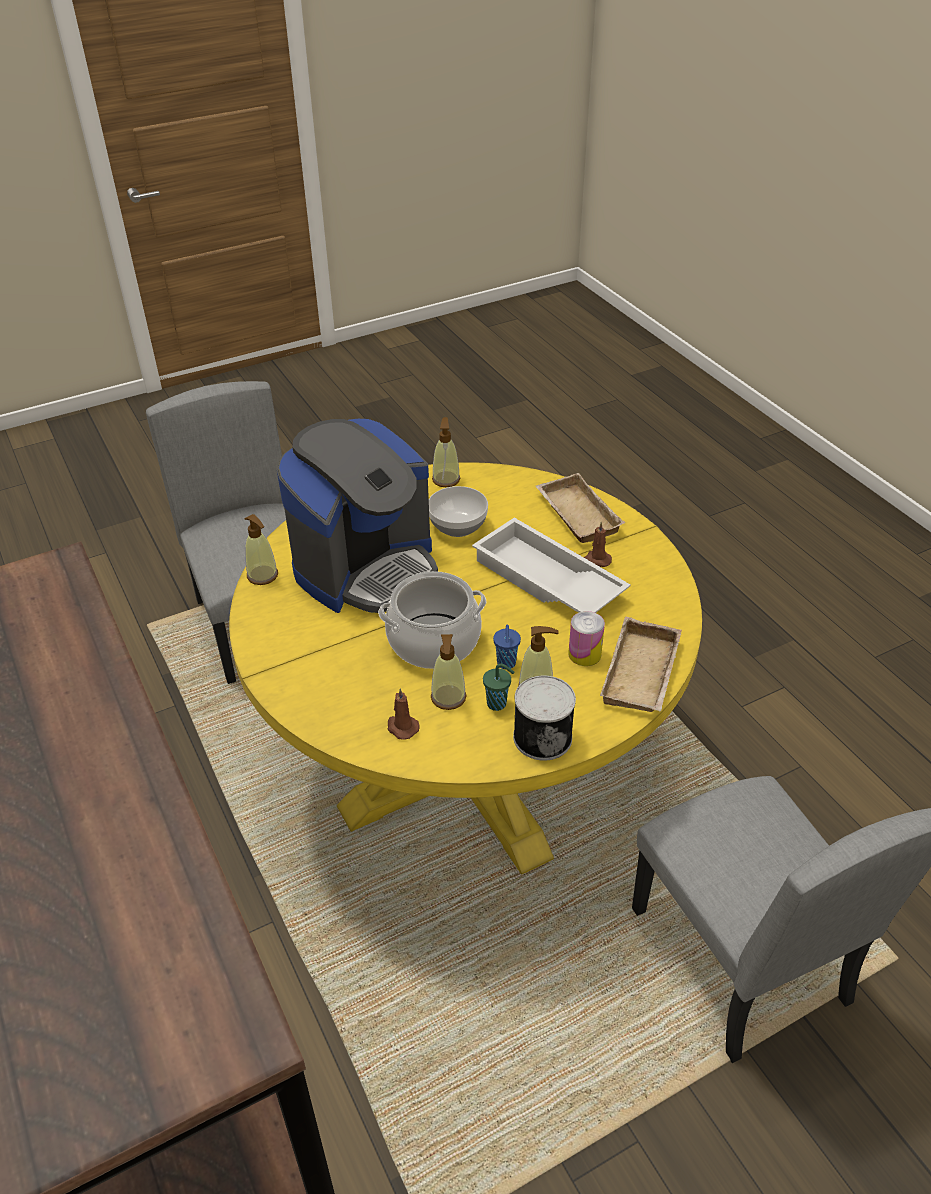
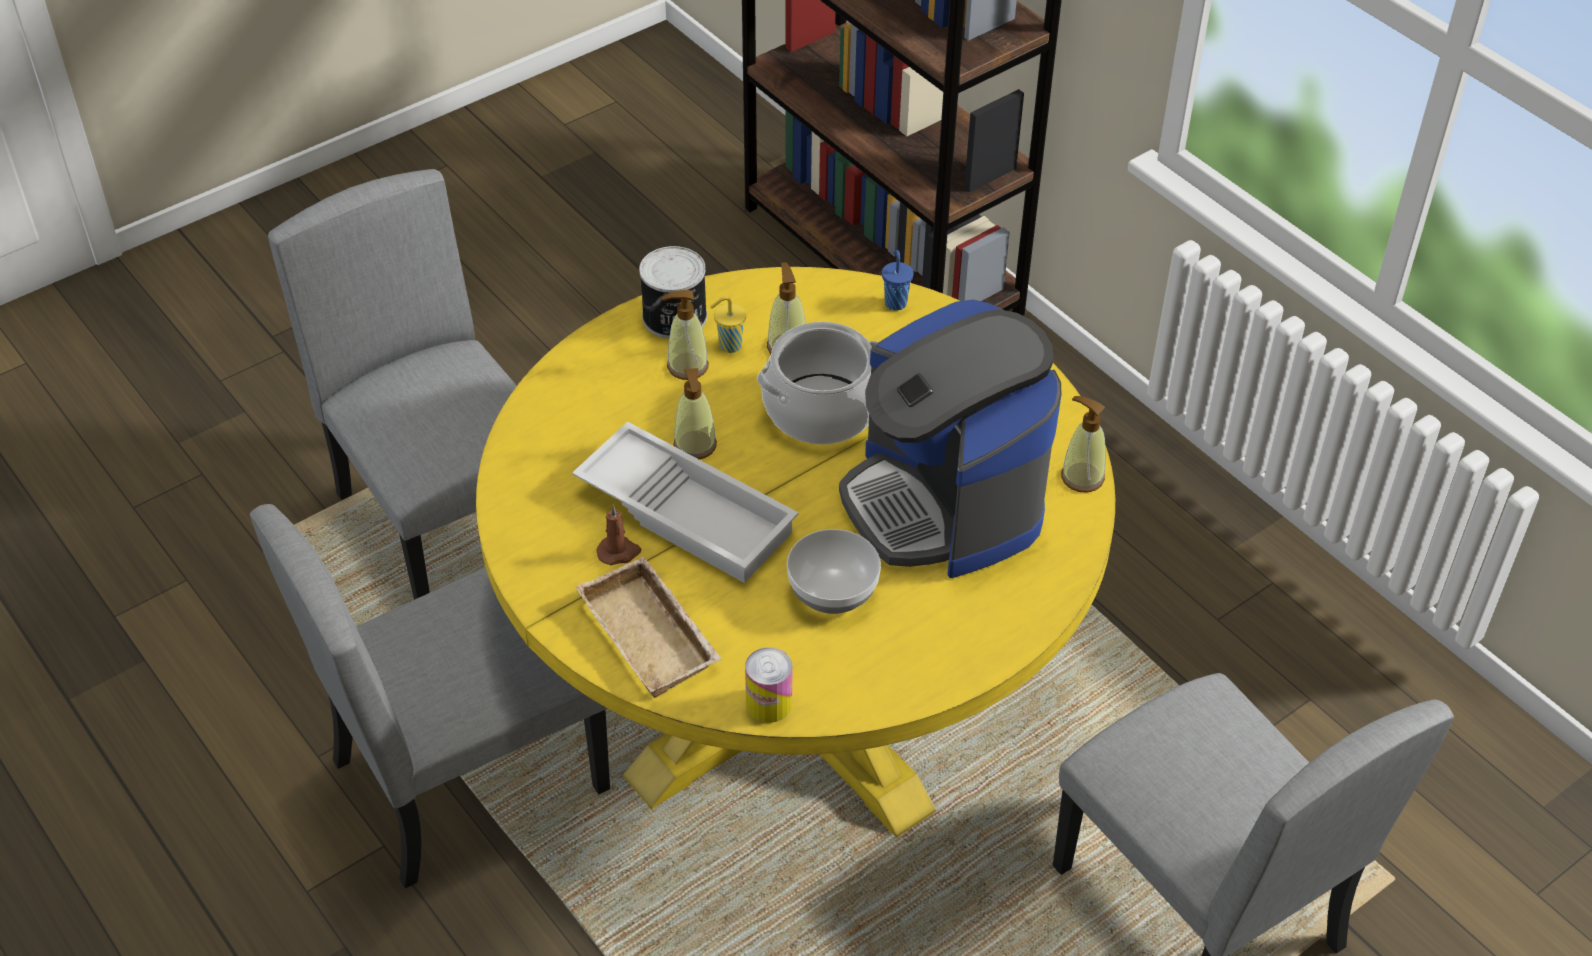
camera: 170 degrees right, 5 degrees up
(366, 568) = (944, 503): coffee machine -> coffee machine turned 60 degrees counterclockwise
(401, 727) = (830, 311): brown candle -> none
(446, 479) = (875, 687): soap dispenser -> soap dispenser (695, 445)
(498, 704) = (729, 345): green cup -> yellow cup
(506, 664) = (726, 391): blue cup -> blue cup (895, 302)
(584, 654) = (631, 413): can -> can (769, 703)
(643, 674) = (559, 396): beige tray -> none
(693, 743) = (469, 772): none -> grey chair

